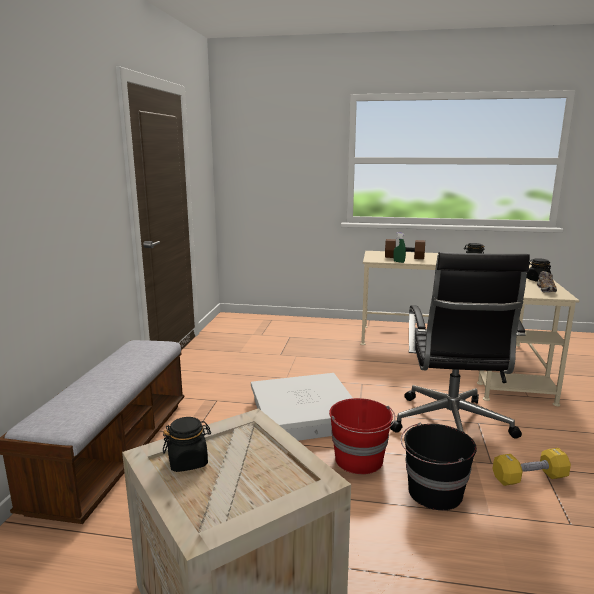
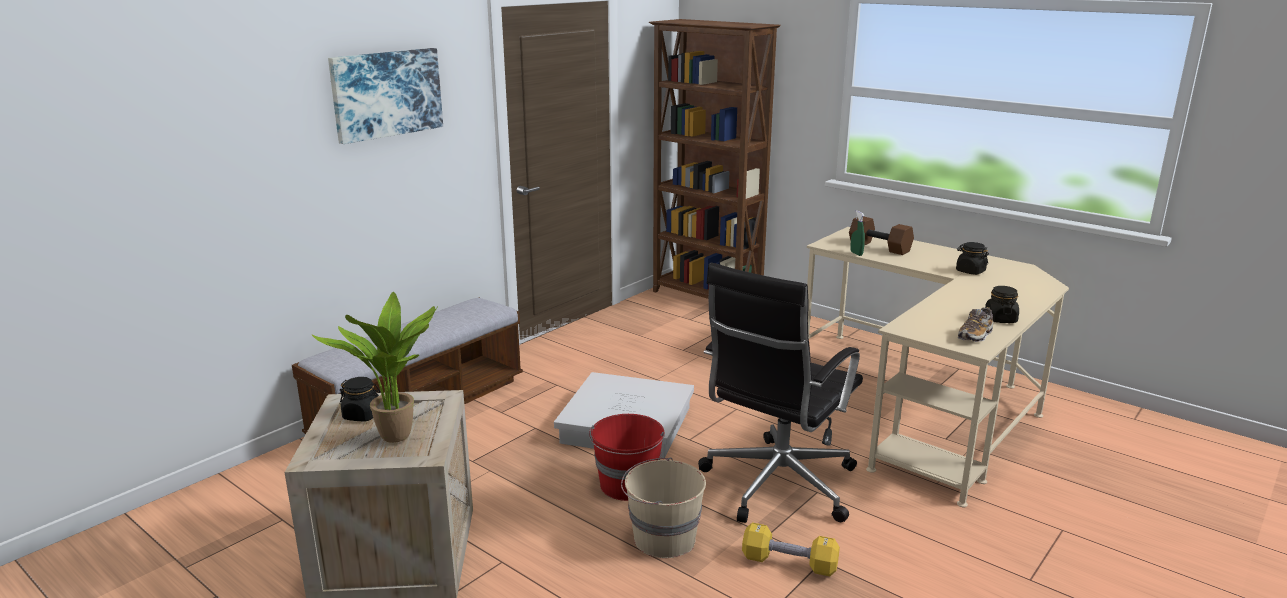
camera: 30 degrees right, 5 degrees up
(55, 144) = (386, 94): none -> picture
(256, 320) = (706, 298): none -> brown bookcase
(265, 472) = (400, 438): none -> potted plant
(434, 493) = (663, 539): black bucket -> beige bucket

